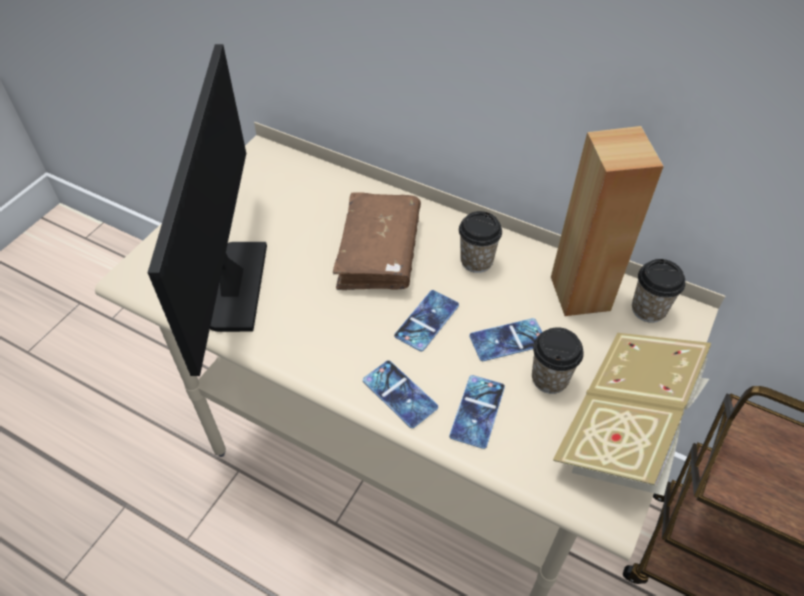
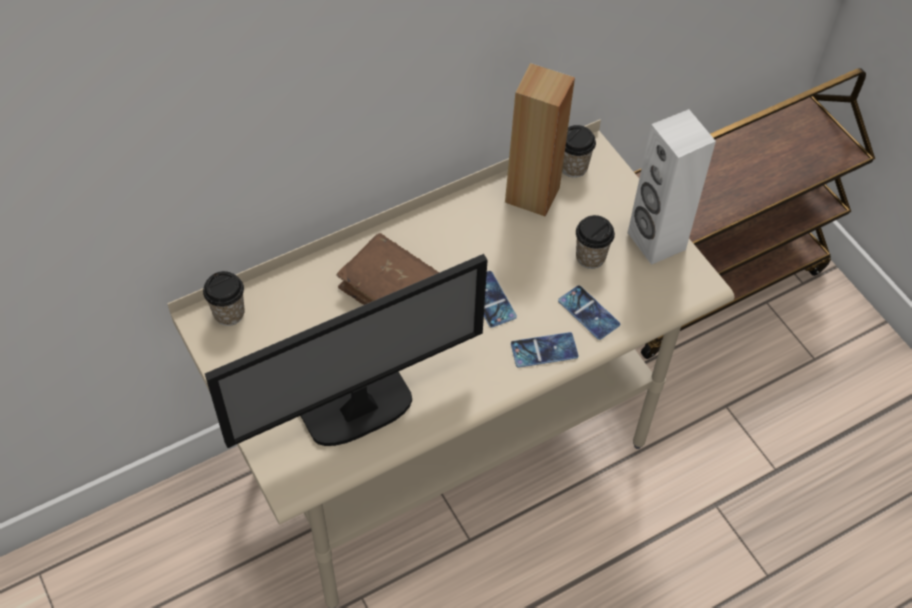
camera: 60 degrees left, 5 degrees up
(233, 286) = (359, 411): monitor -> monitor turned 60 degrees counterclockwise
(476, 261) = (456, 237): cup -> cup (229, 313)
(508, 340) = (542, 261): phone -> none
(626, 430) = (655, 241): book -> white speaker

